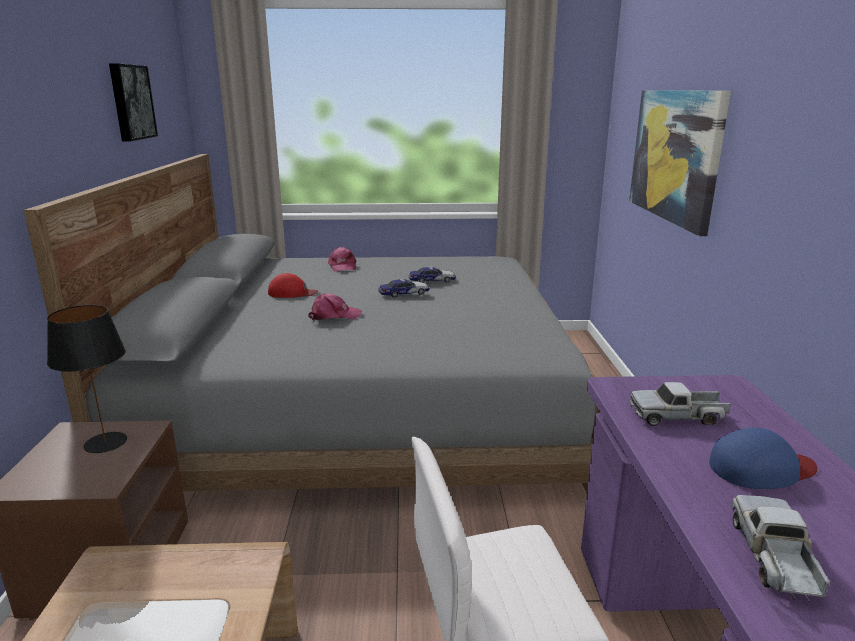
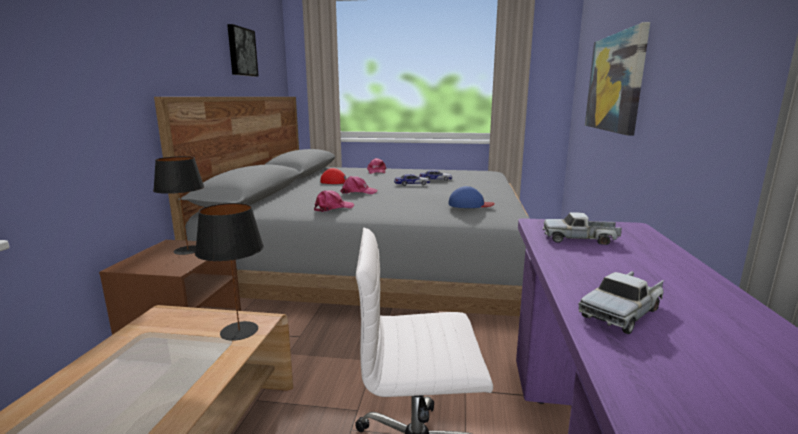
camera: 10 degrees right, 5 degrees down
(232, 583) = (238, 331): none -> black table lamp
(310, 352) = (333, 208): none -> pink cap
(761, 468) = (636, 267): blue cap -> blue cap (470, 204)
(774, 557) = (623, 312): toy truck -> toy truck turned 150 degrees counterclockwise

